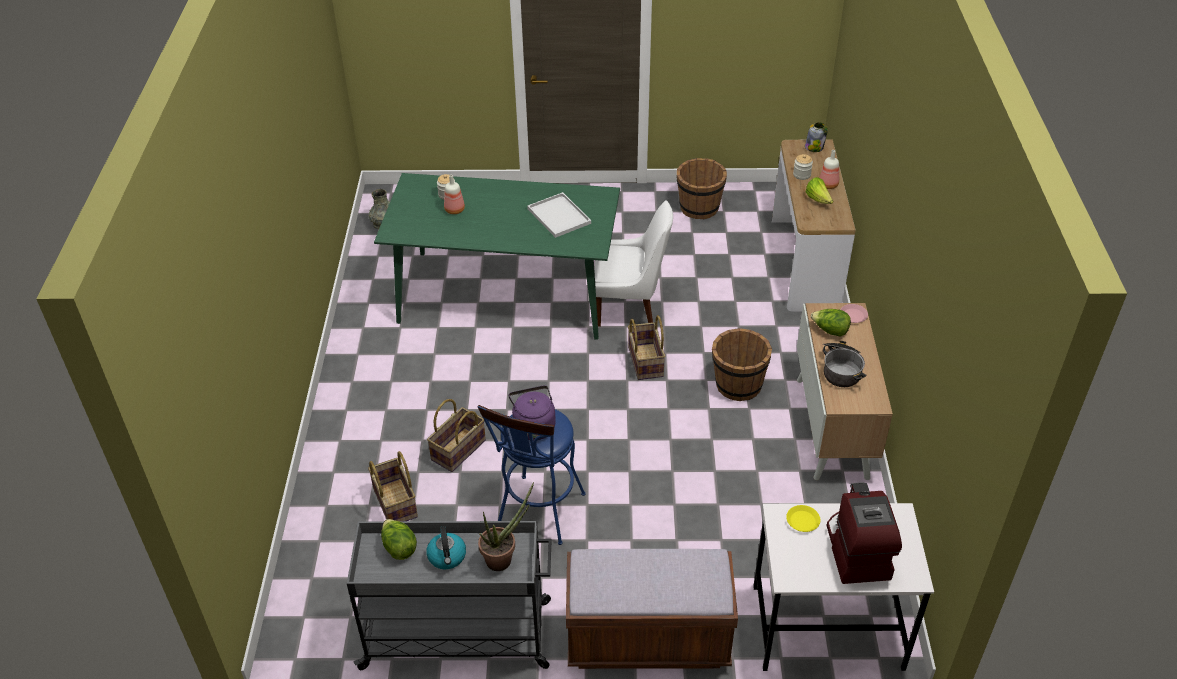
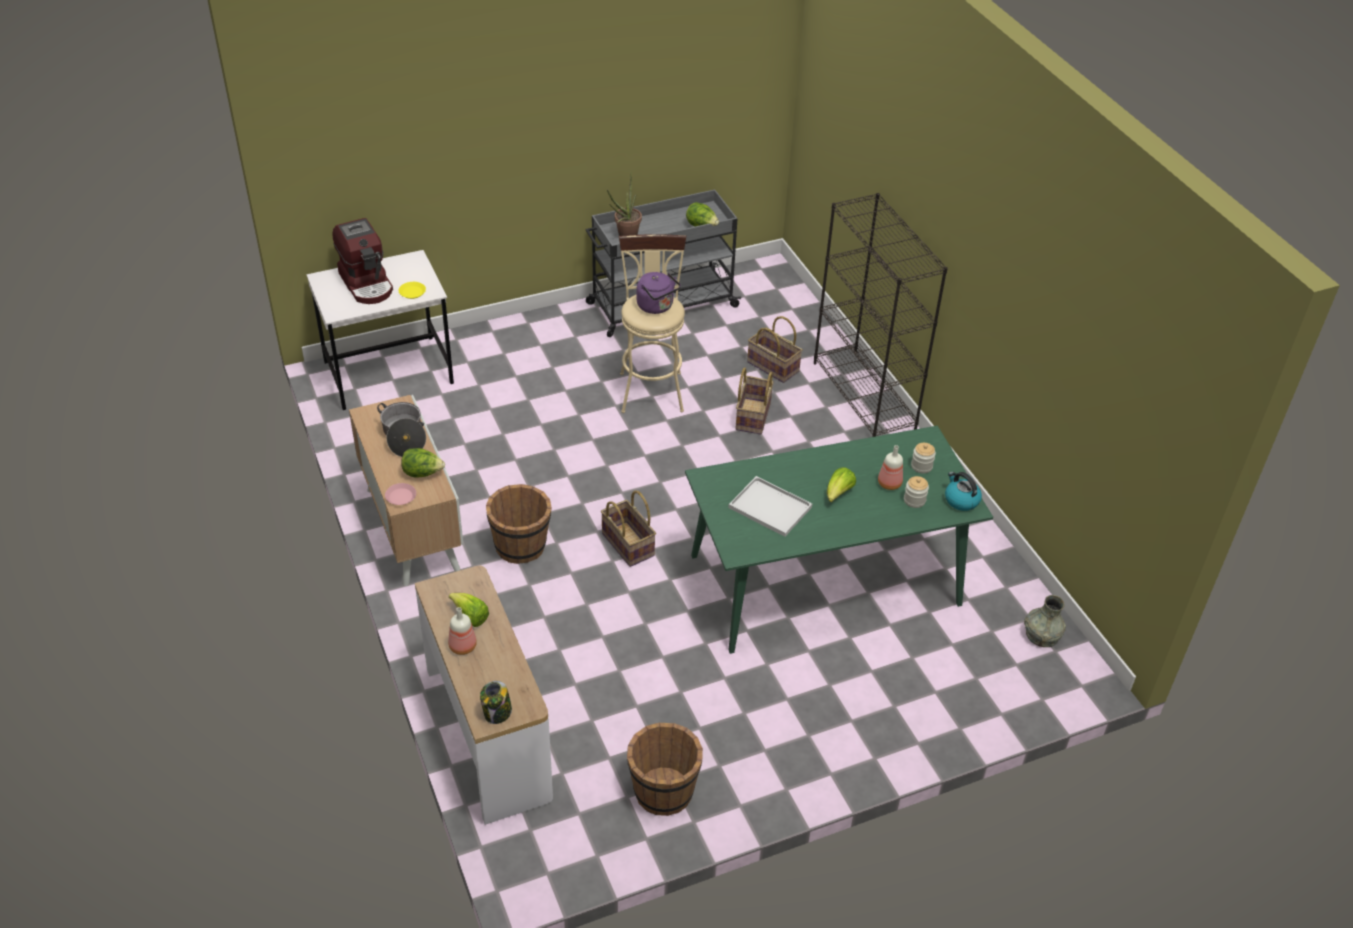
camera: 155 degrees right, 0 degrees up
(334, 440) = (864, 396): none -> black bookcase
(447, 557) = (664, 229): kettle -> kettle (961, 500)
(499, 212) = (838, 493): none -> lettuce
(538, 515) = (651, 387): blue stool -> beige stool
(630, 307) = (677, 605): white chair -> none
(648, 639) = (523, 335): brown bench -> none
(801, 175) = (502, 654): jar -> jar (921, 466)

